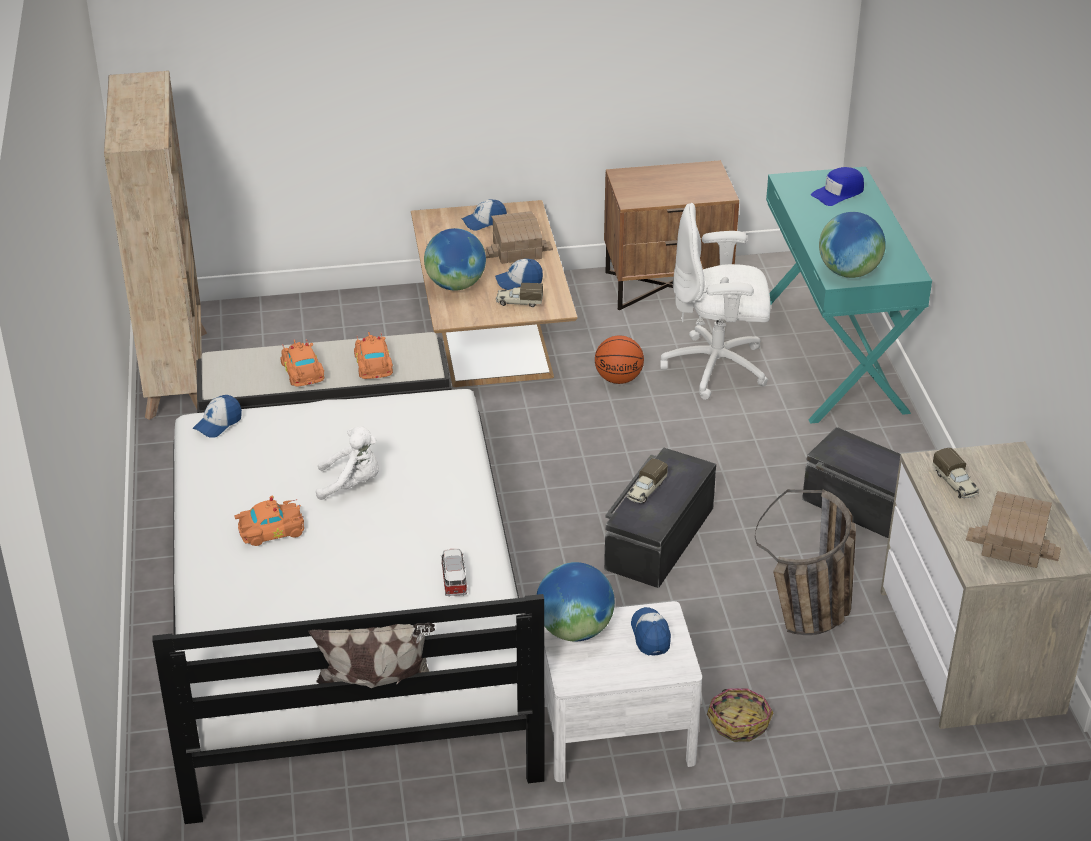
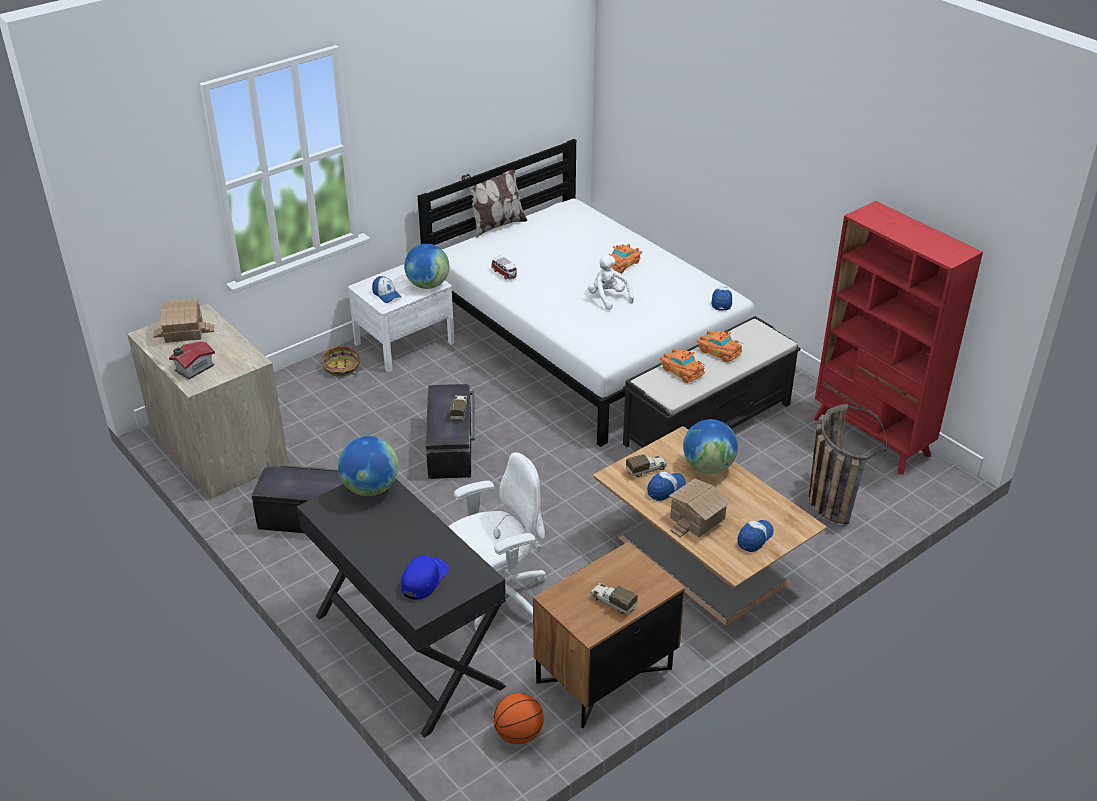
camera: 150 degrees right, 0 degrees up
(177, 373) = (871, 437): beige bookcase -> red bookcase
(352, 484) = (608, 298): white plush toy -> white plush toy turned 90 degrees clockwise
(619, 379) = (568, 556): basketball -> basketball (518, 734)
(808, 622) = (327, 429): basket -> basket (829, 495)
(833, 357) = (406, 650): turquoise desk -> black desk
(955, 484) = (229, 354): toy truck -> toy truck (612, 602)
(1010, 479) = (193, 368): none -> toy house

